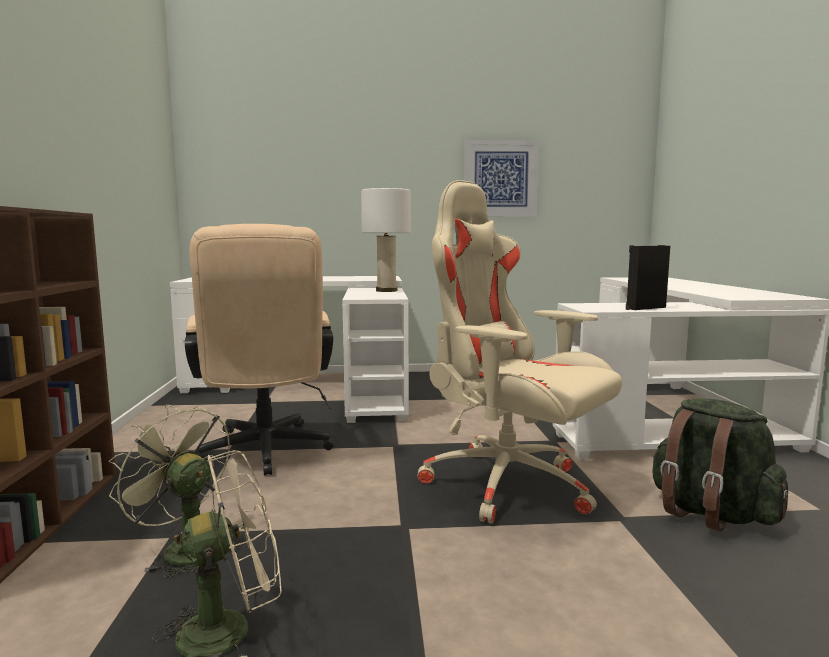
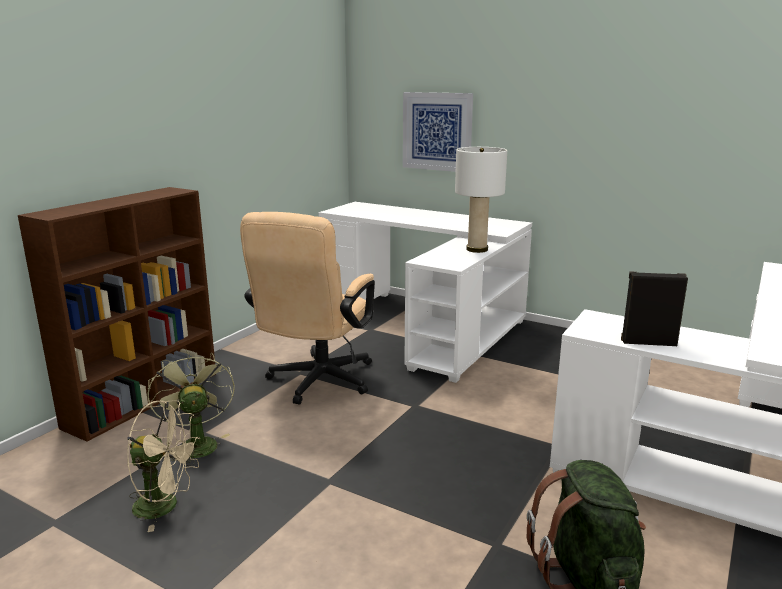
camera: 35 degrees right, 10 degrees up
(500, 179) = (663, 121): picture -> picture (437, 131)
(517, 489) = (451, 483): beige office chair -> none

